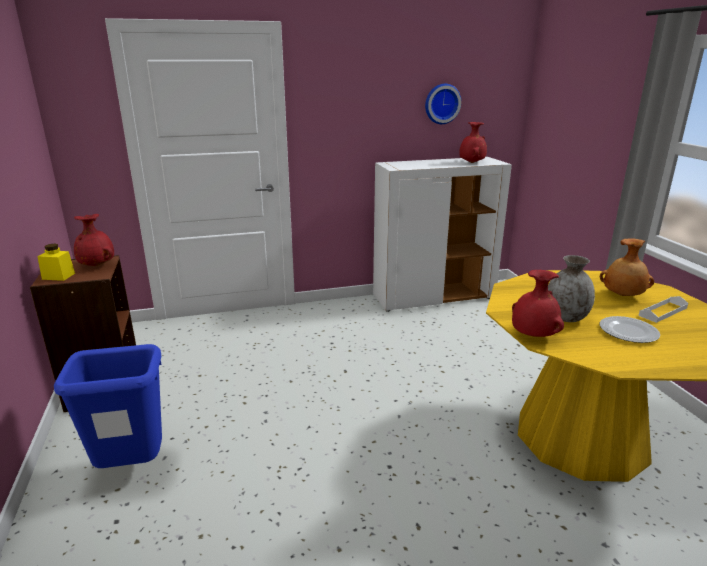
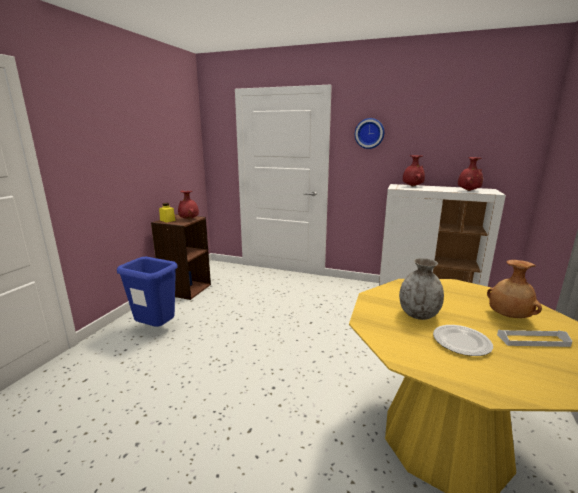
camera: 35 degrees right, 5 degrees down
(441, 103) = (453, 142): wall clock -> wall clock (369, 133)
(532, 335) = (367, 317): red vase -> red vase (412, 186)

